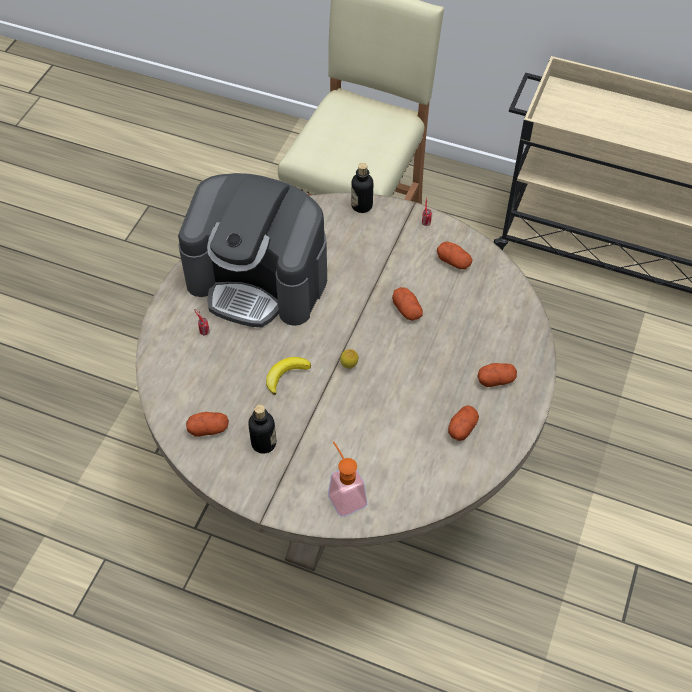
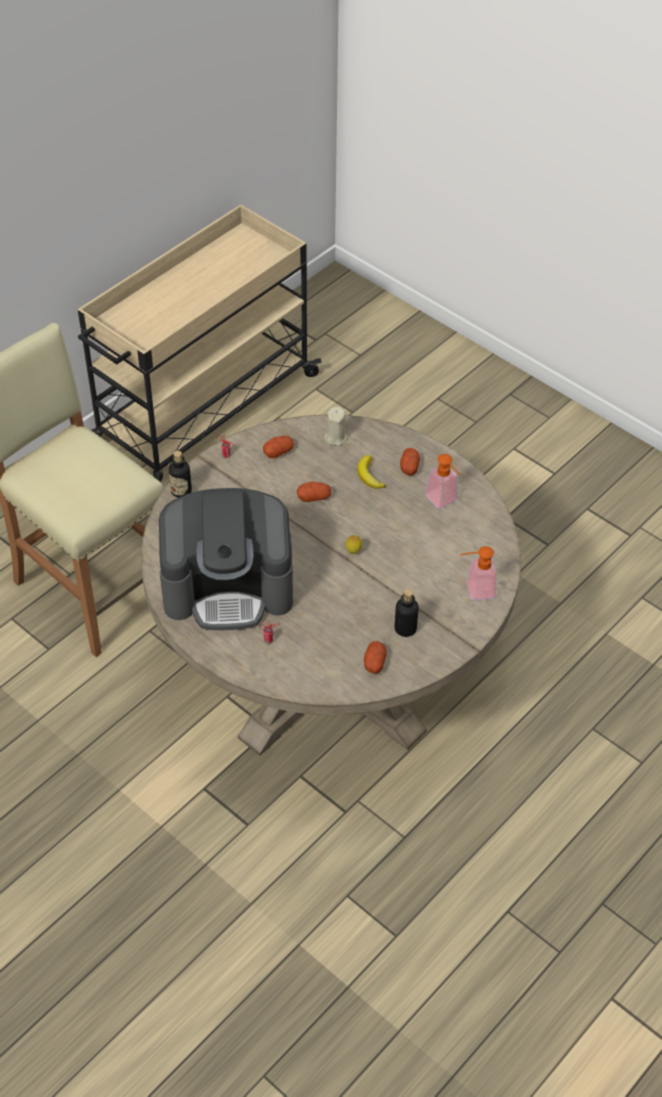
camera: 70 degrees left, 5 degrees down
(259, 280) = (229, 586): coffee machine -> coffee machine turned 45 degrees clockwise
(286, 375) = (343, 595): banana -> banana (369, 475)
(462, 428) = (444, 501): potato -> soap dispenser
(501, 302) = (335, 438): none -> beige candle

